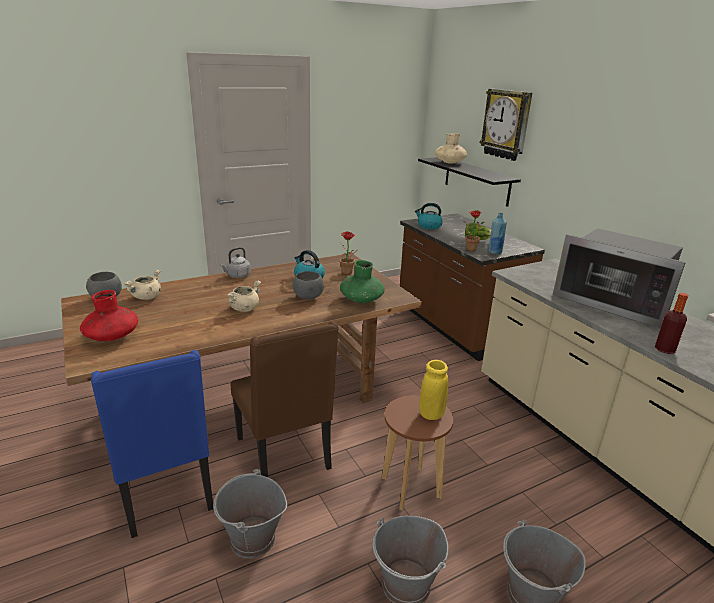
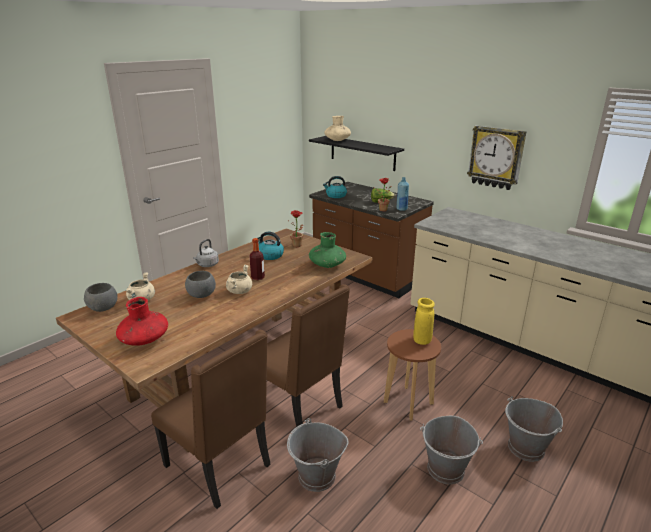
camera: 20 degrees left, 0 degrees up
(166, 493) = (220, 466): blue chair -> brown chair
(308, 297) = (283, 271): grey bowl -> grey bowl (201, 295)
(506, 124) = (385, 105): wall clock -> wall clock (496, 157)
(613, 302) = (509, 232): microwave -> none
(665, 349) = (561, 258): bottle -> bottle (258, 277)

